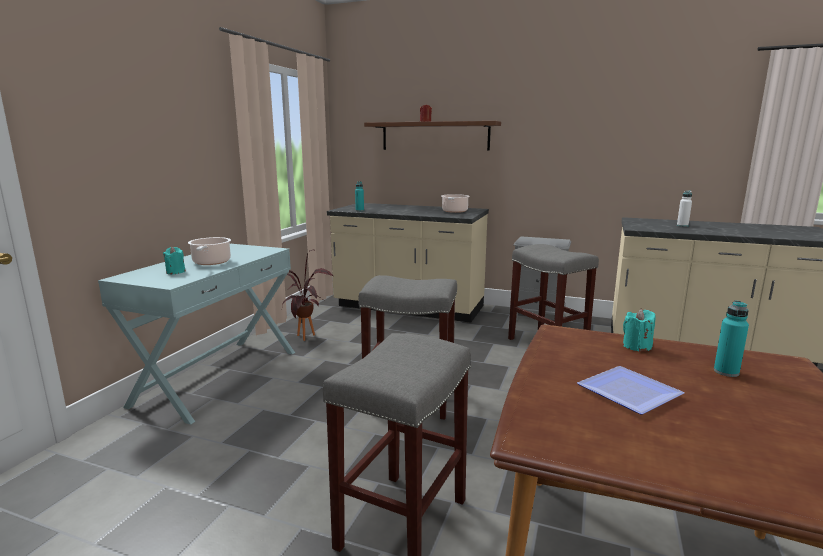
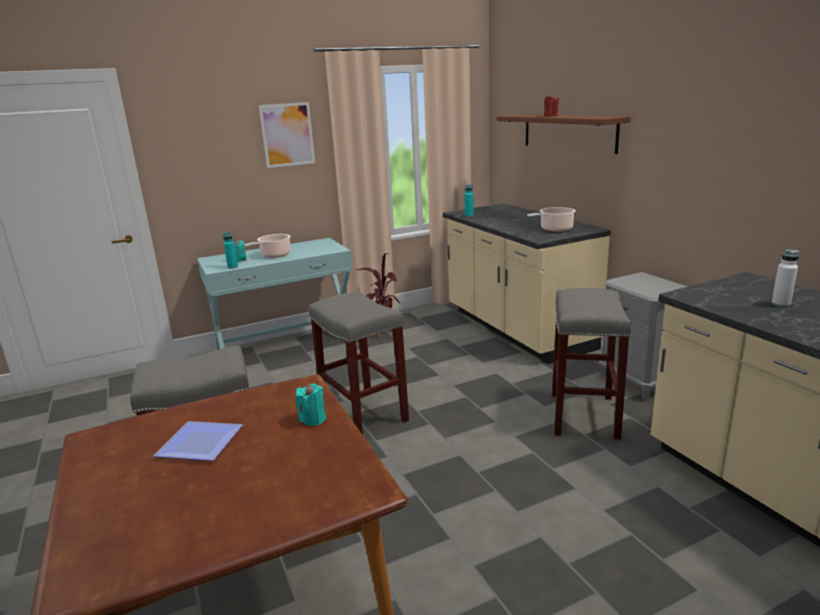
camera: 45 degrees right, 5 degrees up
(190, 122) = (287, 135): none -> picture
(726, 372) = (298, 468): turquoise bottle -> turquoise bottle (233, 267)

